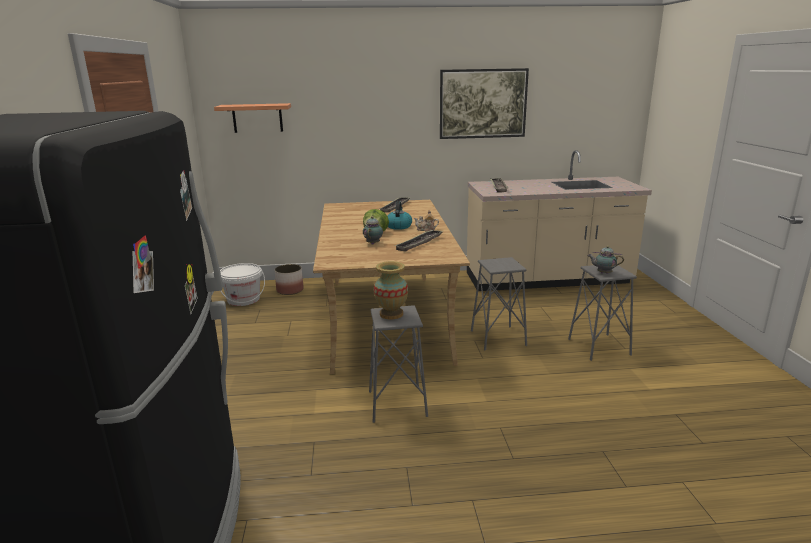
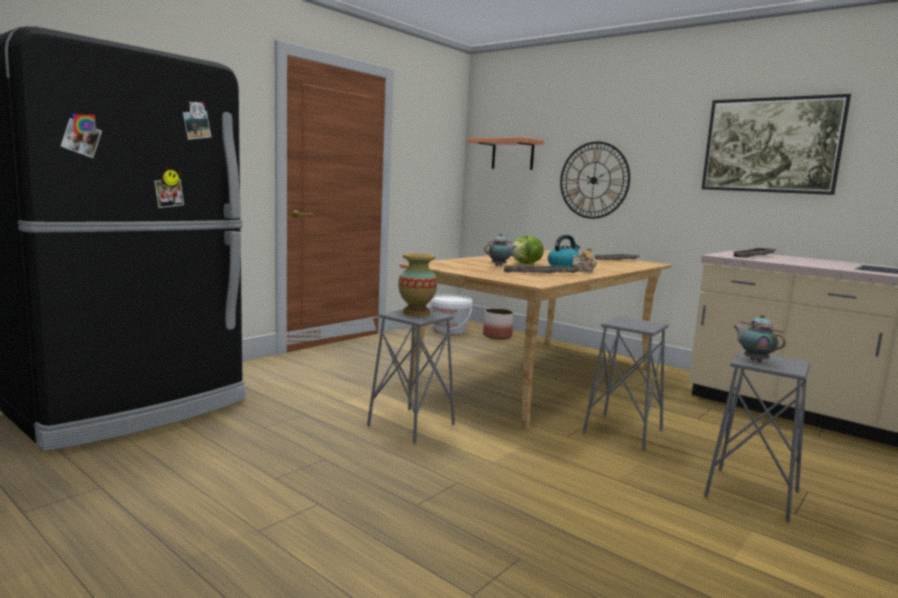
camera: 45 degrees right, 10 degrees down
(348, 137) = (594, 180): none -> wall clock

